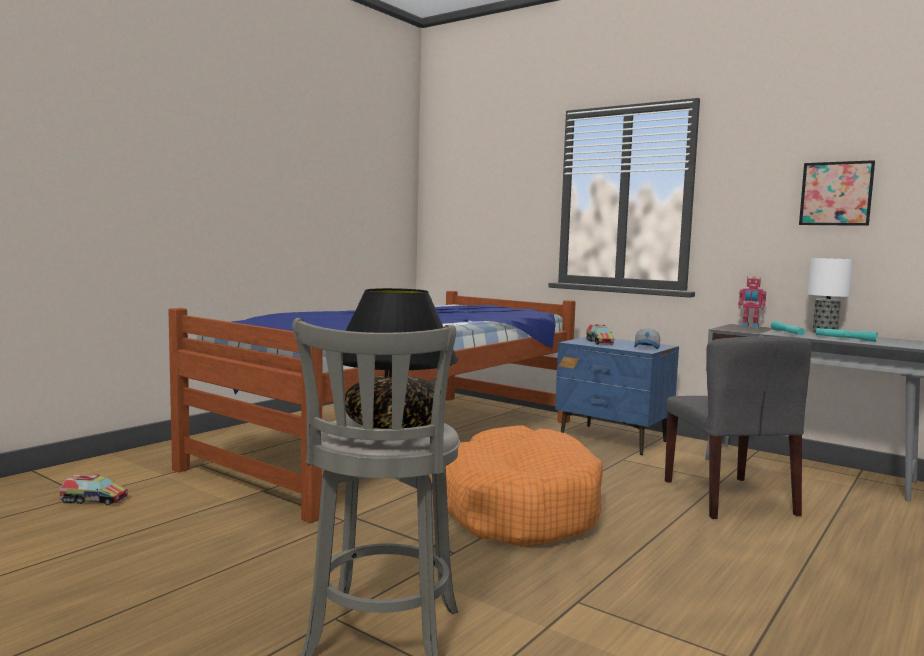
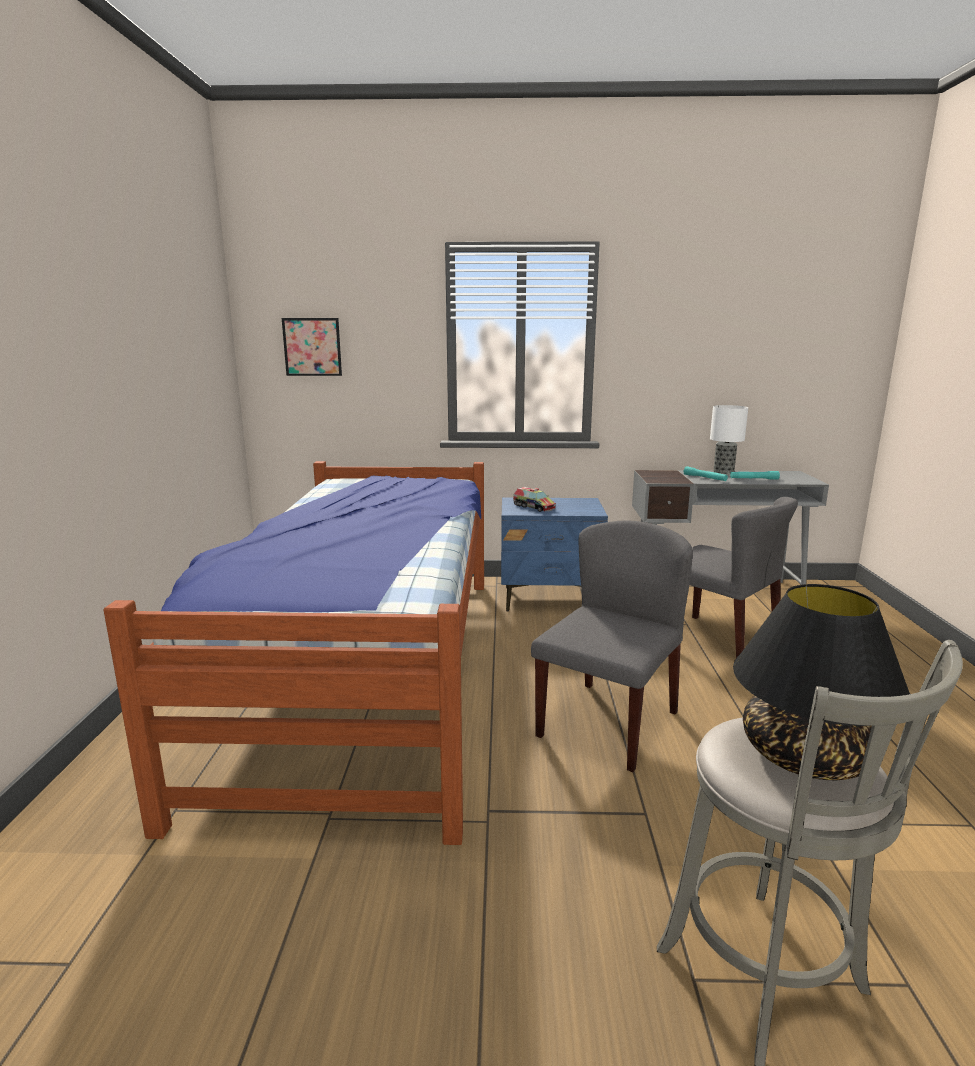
camera: 35 degrees left, 10 degrees up
(94, 500) = (103, 964): toy truck -> none
(519, 508) = (608, 723): orange dog bed -> grey chair
(647, 347) = (584, 507): cap -> none
(749, 326) = (658, 471): toy robot -> none
(836, 193) = (725, 345): picture -> picture (312, 347)

